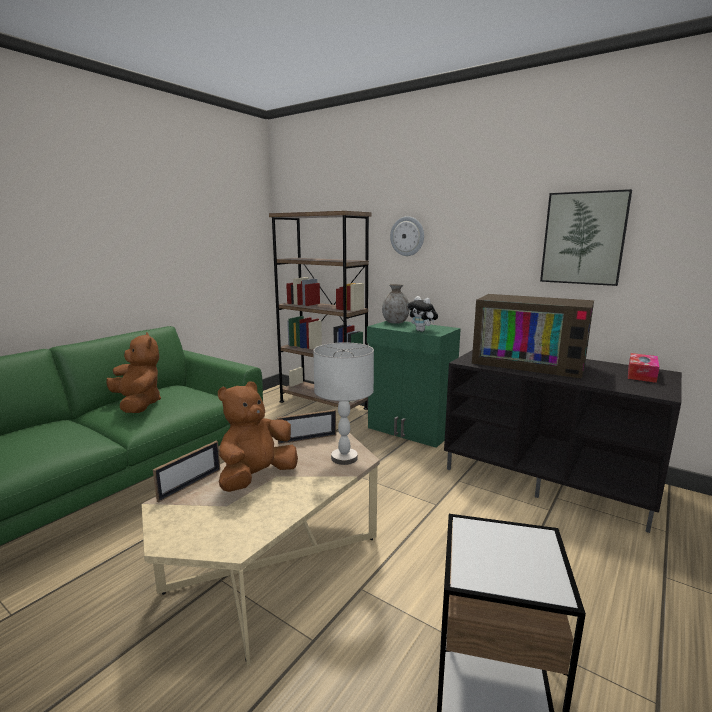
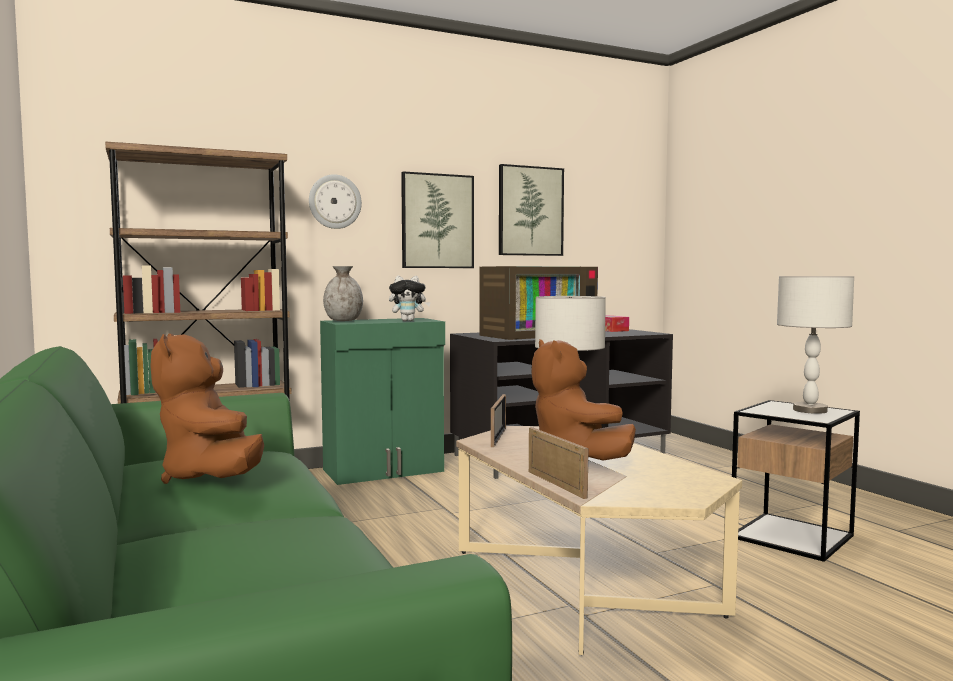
camera: 60 degrees left, 10 degrees down
(138, 404) = (211, 478): brown plush toy -> brown plush toy turned 105 degrees counterclockwise
(483, 250) = (437, 221): none -> picture
(520, 565) = (809, 410): none -> grey table lamp

